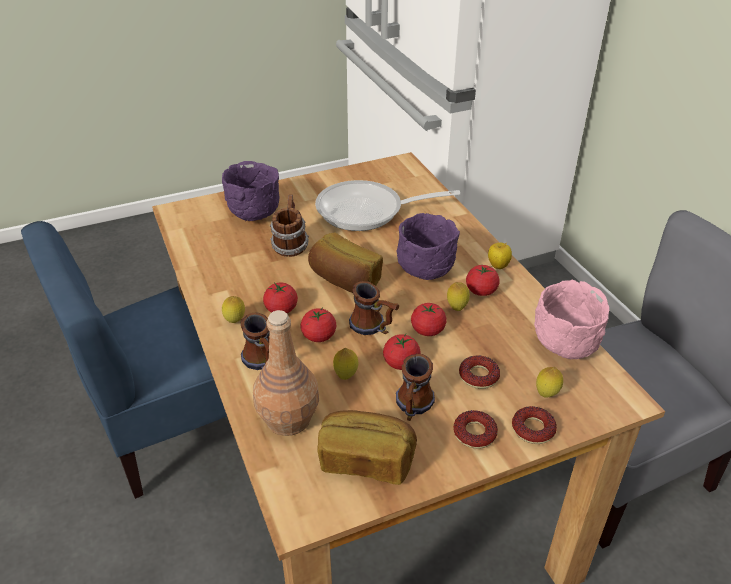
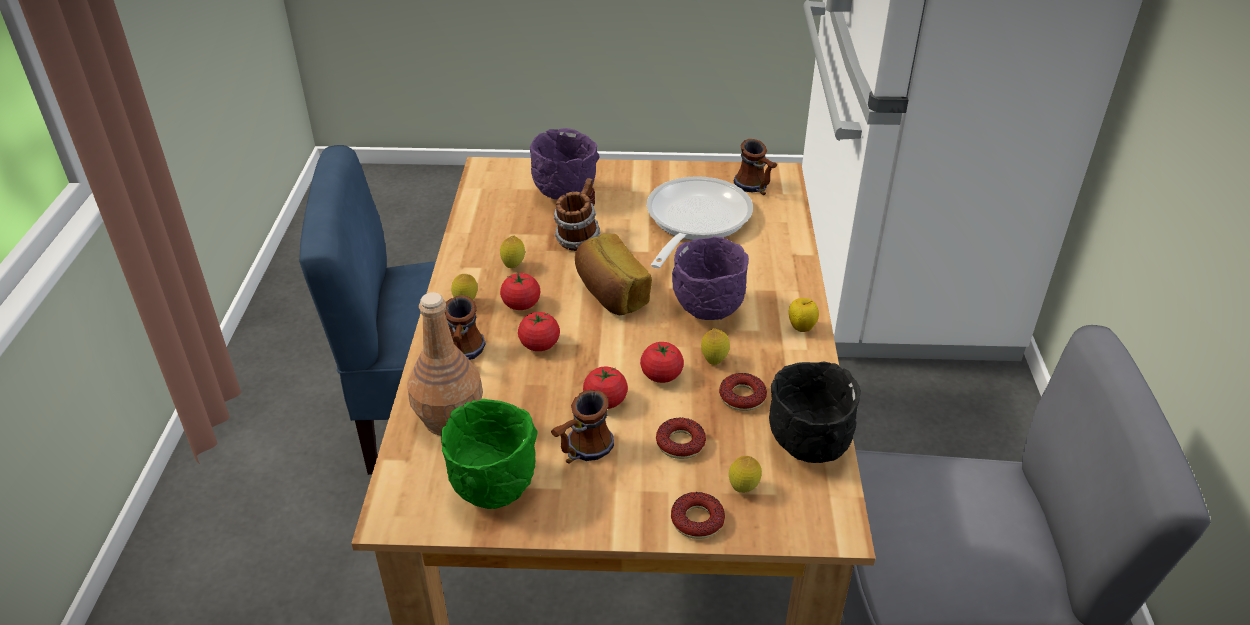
camera: 25 degrees right, 0 degrees up
(346, 376) = (537, 395): lemon -> lemon (513, 266)
(366, 460) = (495, 486): bread -> green bowl
(367, 211) = (694, 222): frying pan -> frying pan turned 90 degrees clockwise
(374, 328) = (604, 354): mug -> mug (755, 188)
(474, 433) = (628, 501): donut -> donut (742, 397)
(481, 291) = (758, 350): tomato -> none
(564, 346) = (809, 444): pink bowl -> black bowl

